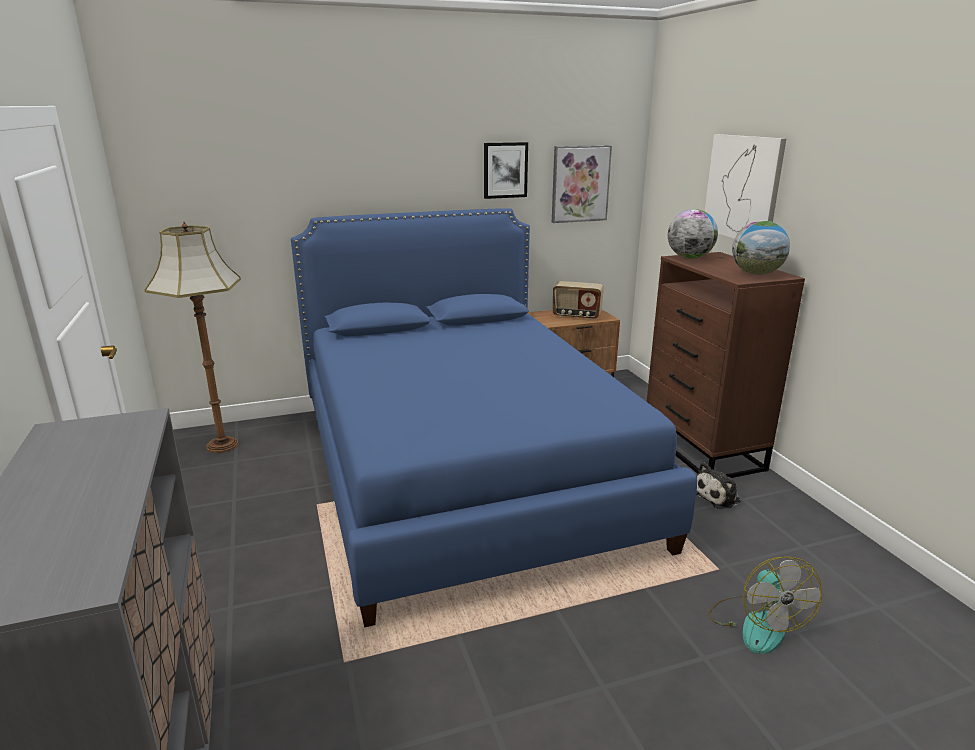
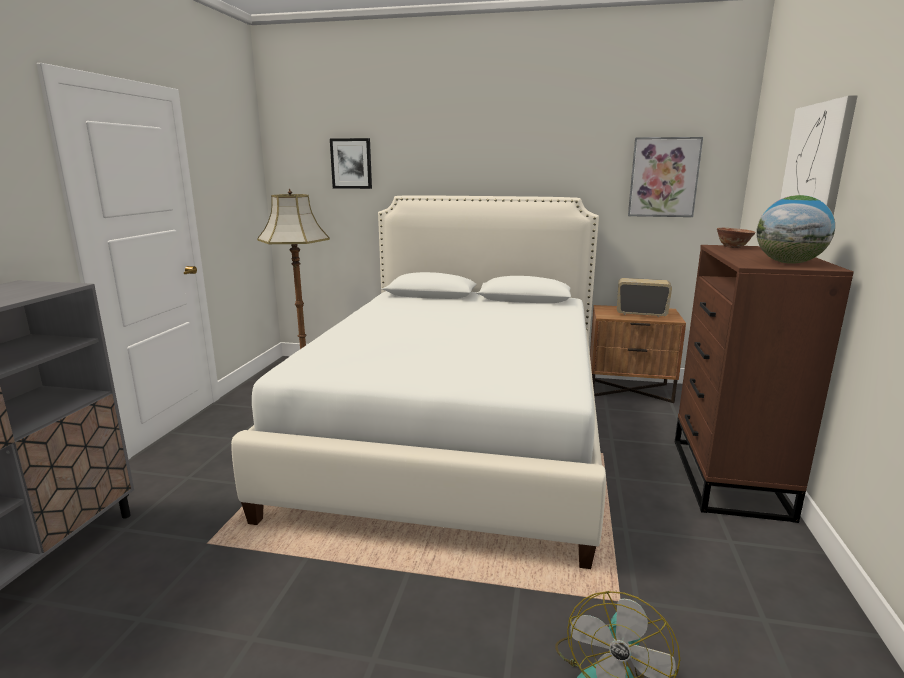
camera: 30 degrees right, 5 degrees down
(465, 470) = (457, 432): blue bed -> white bed
(505, 170) = (579, 160): picture -> picture (351, 163)
(576, 316) = (641, 314): radio -> radio turned 150 degrees clockwise
(689, 257) = (732, 247): globe -> bowl
(718, 497) = (699, 529): plush toy -> none

